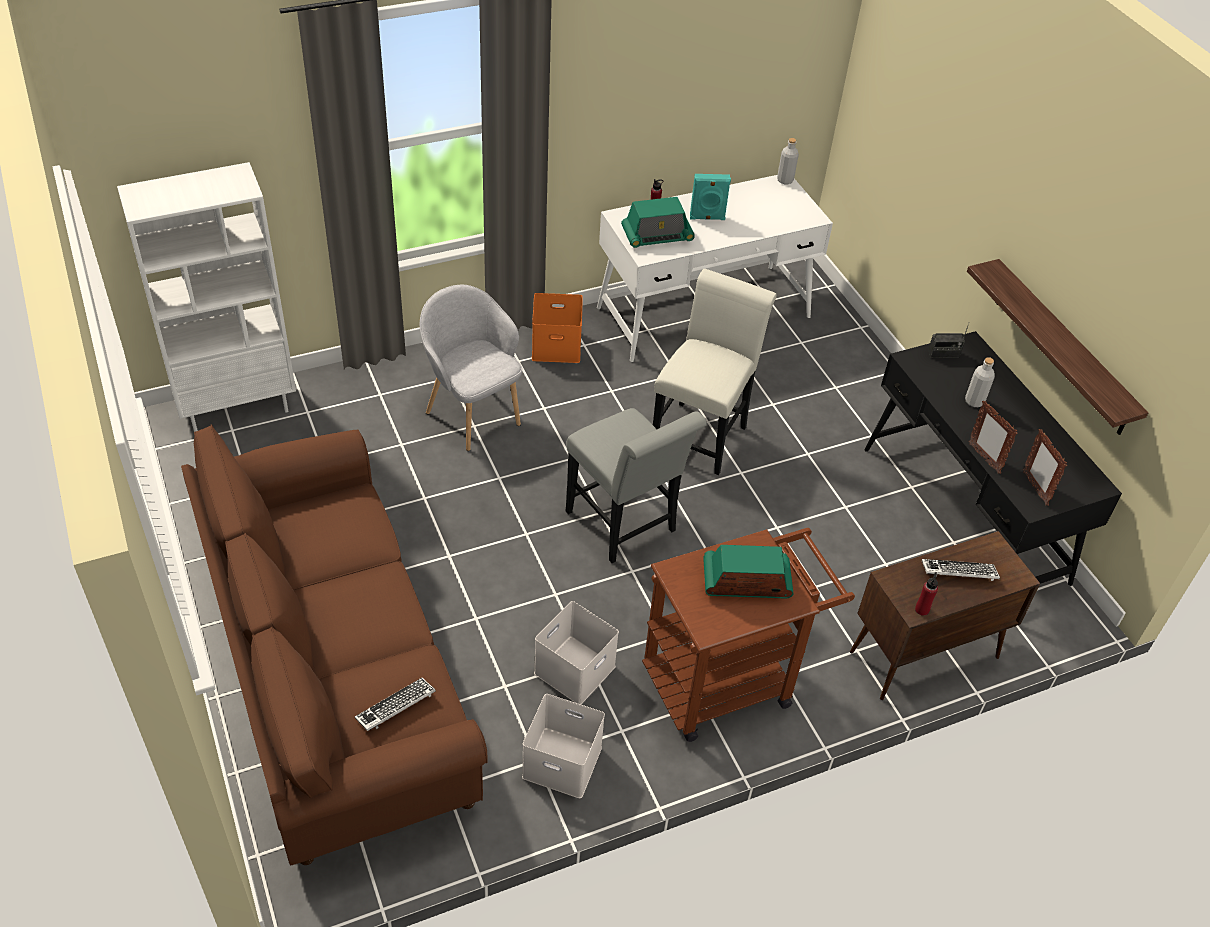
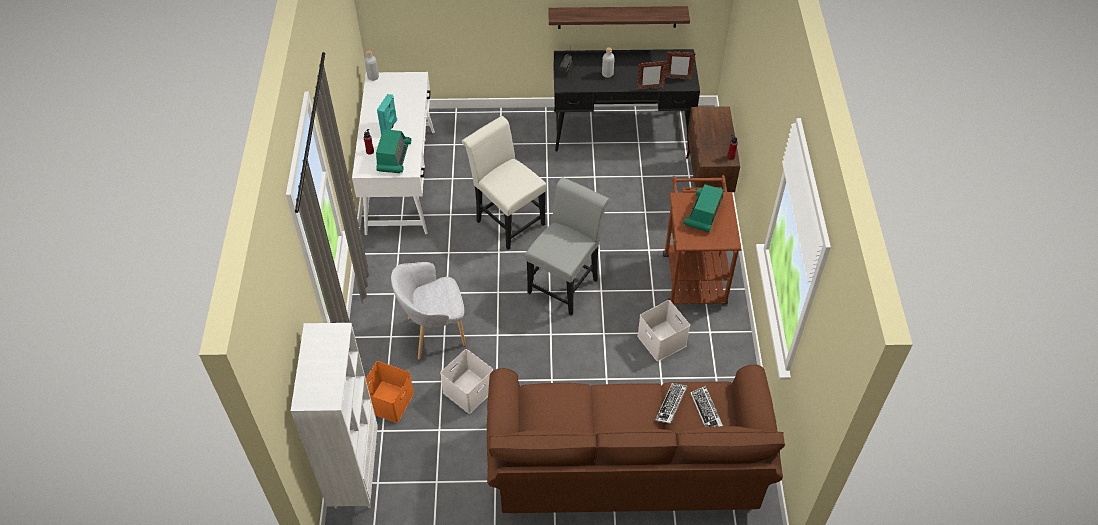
camera: 65 degrees left, 5 degrees up
(557, 345) = (390, 267): orange storage box -> orange storage box (389, 400)
(560, 763) = (721, 366): white storage box -> white storage box (469, 392)
(625, 526) = (565, 282): grey chair -> grey chair turned 45 degrees counterclockwise
(958, 573) = (712, 133): keyboard -> keyboard (671, 405)

